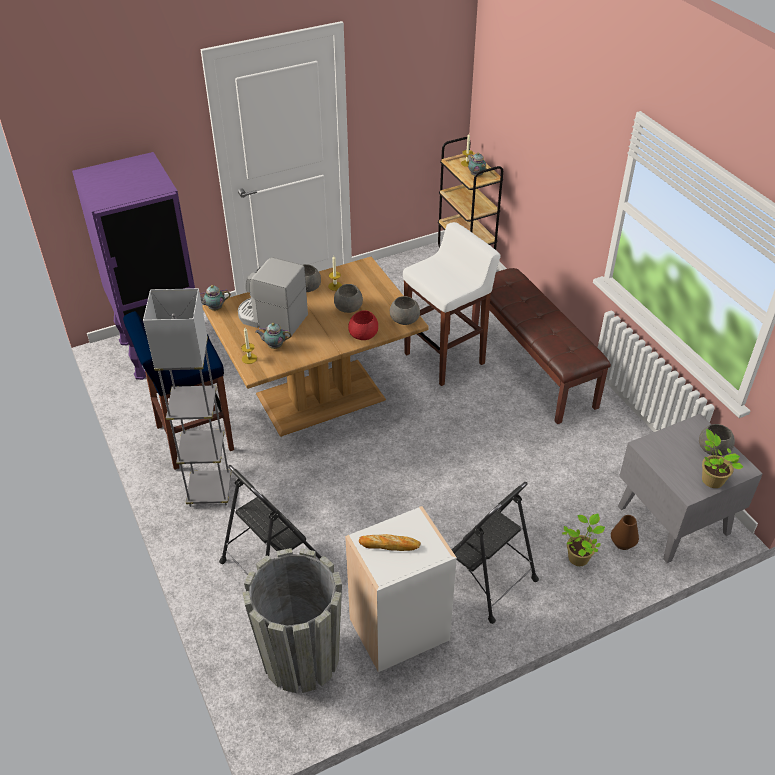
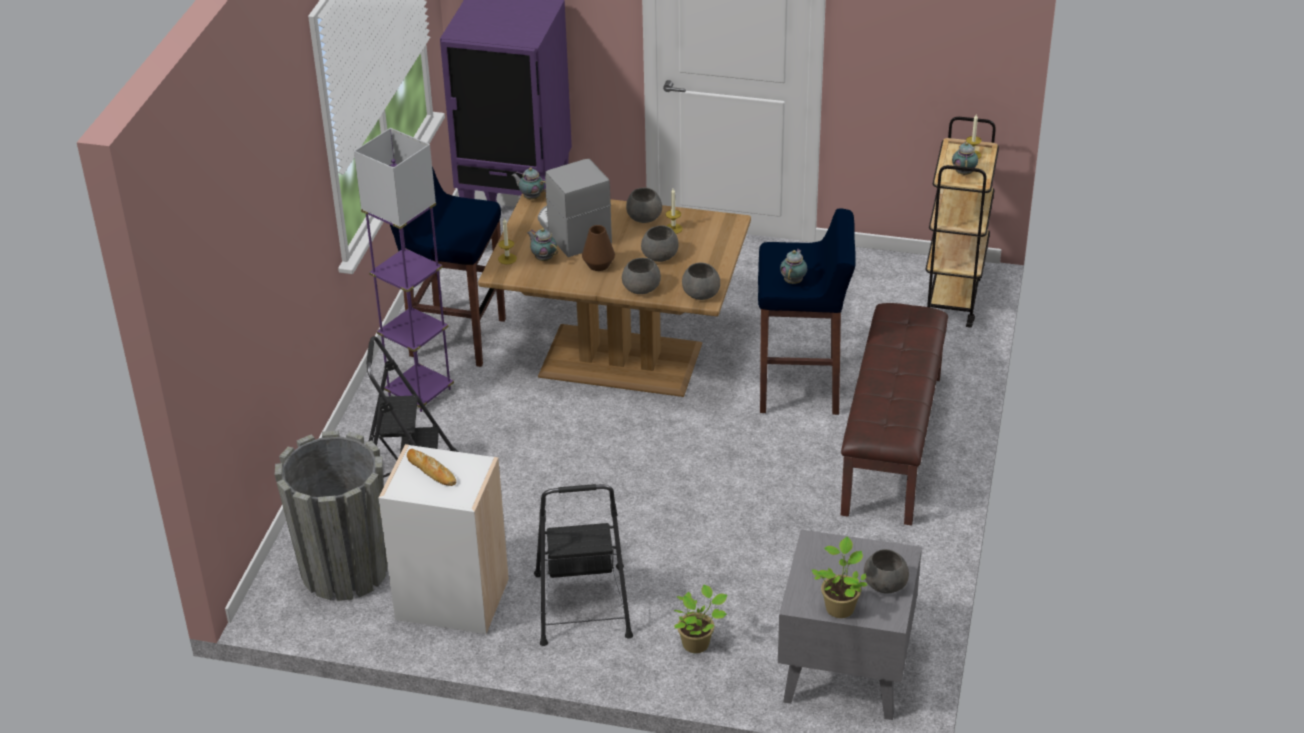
camera: 40 degrees right, 5 degrees down
(209, 491) = (419, 392): grey floor lamp -> purple floor lamp
(363, 334) = (642, 287): red bowl -> grey bowl
(445, 358) = (801, 388): white stool -> blue stool
(454, 284) = (793, 281): none -> teapot
(622, 543) = (760, 658): brown vase -> brown vase (598, 265)

